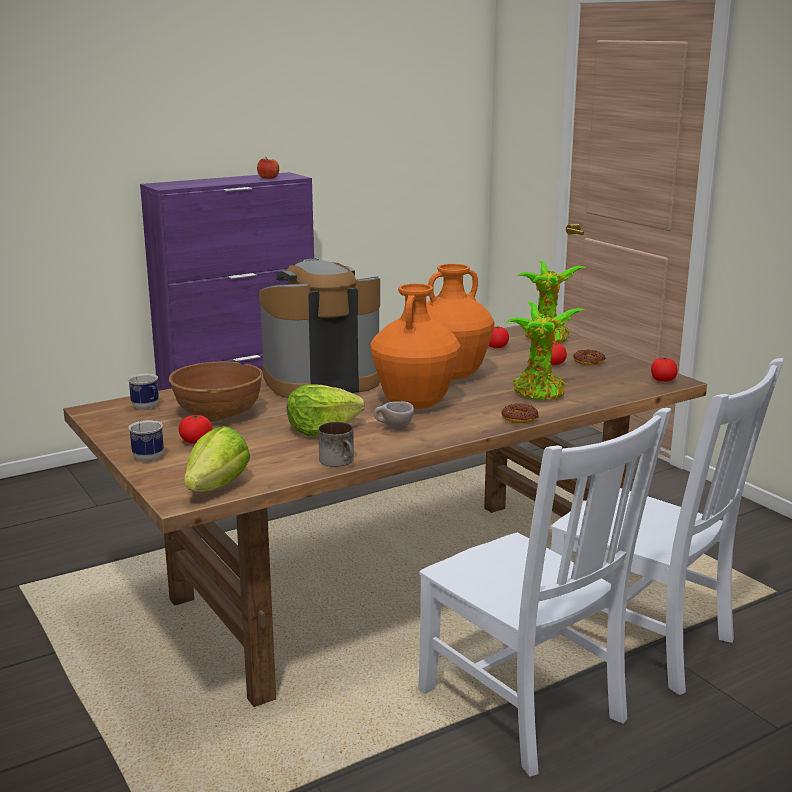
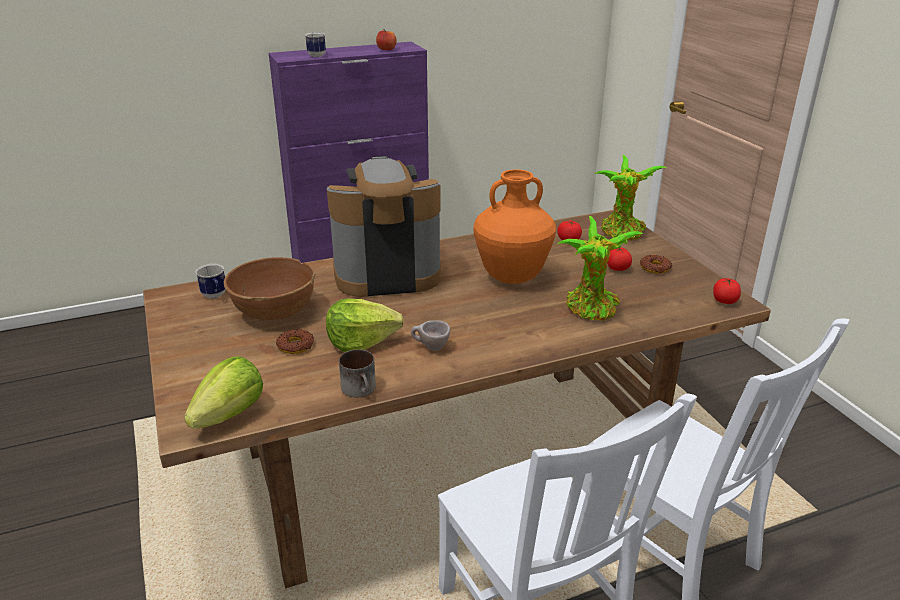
camera: 10 degrees right, 10 degrees up
(150, 456) = (188, 363): mug -> mug (318, 55)
(196, 441) = (238, 347): tomato -> none
(415, 404) = (463, 314): orange vase -> none
(519, 418) = (560, 343): donut -> donut (295, 346)

